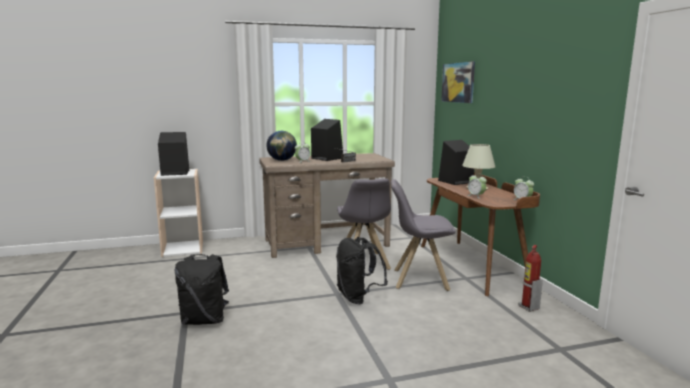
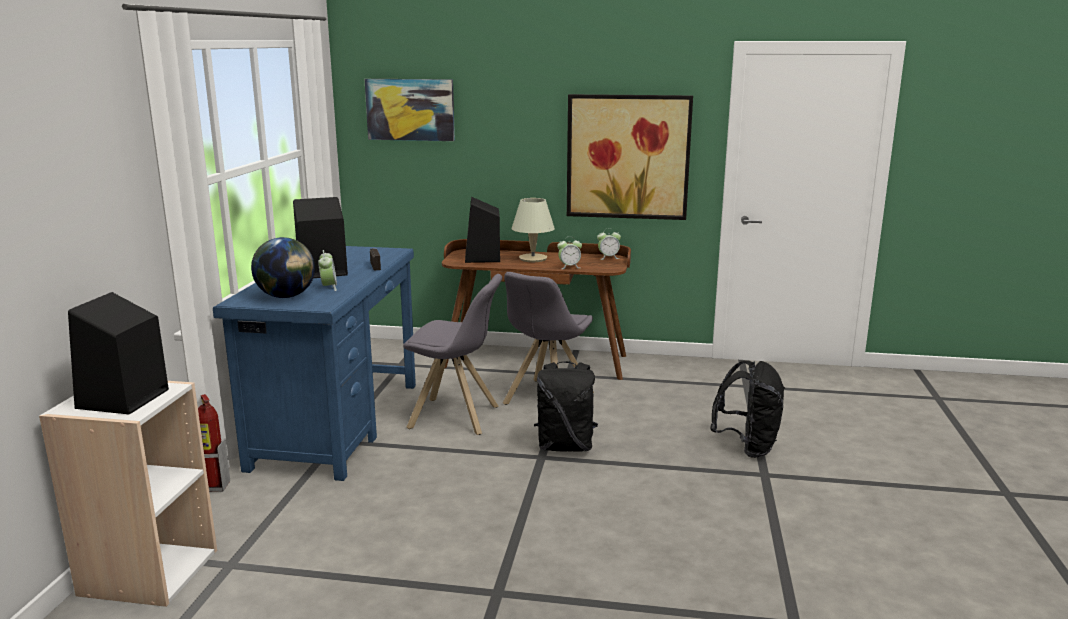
camera: 65 degrees left, 5 degrees up
(204, 320) = (541, 576): black backpack -> black backpack (747, 447)
(326, 243) = (336, 424): brown desk -> blue desk
(528, 307) = (662, 370): fire extinguisher -> fire extinguisher (215, 487)
(553, 119) = (628, 157): none -> picture

